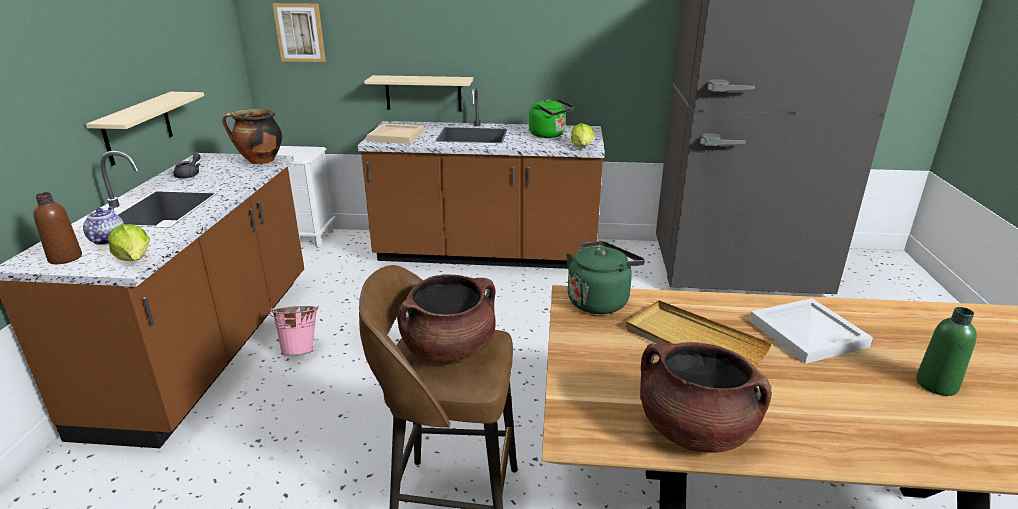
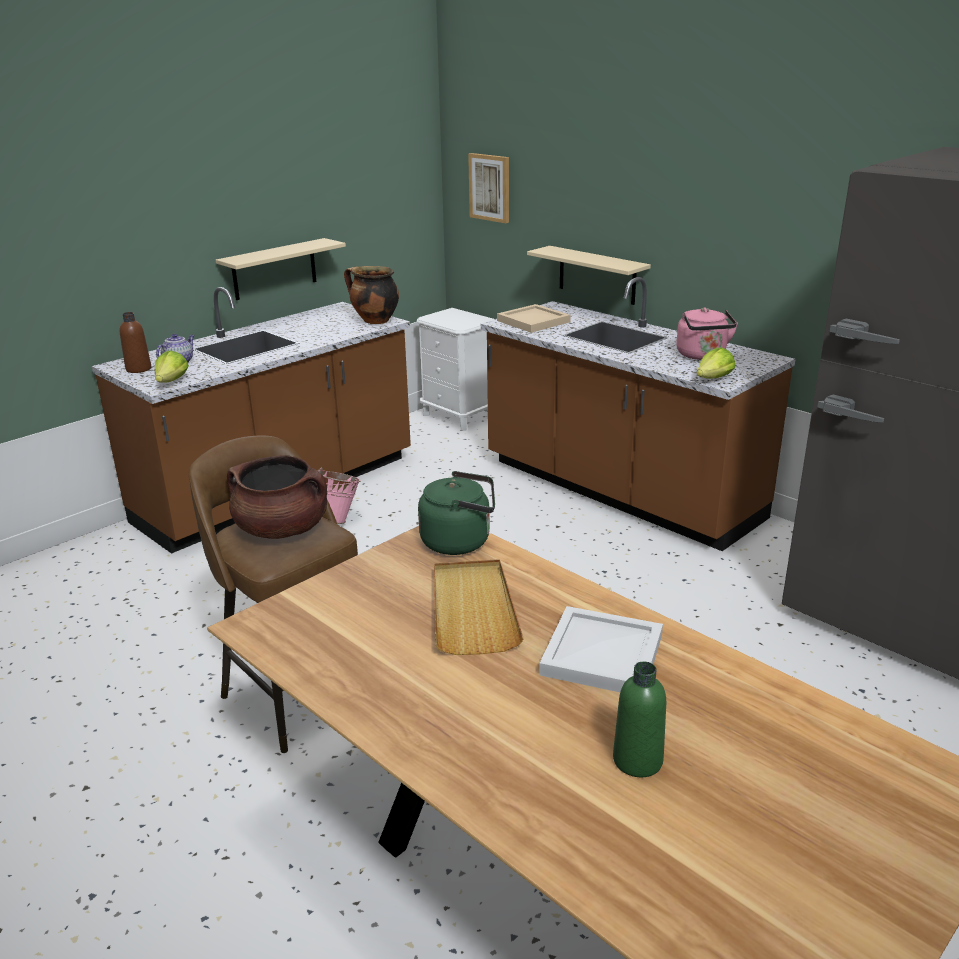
camera: 40 degrees right, 0 degrees up
(190, 175) = (306, 321): grey teapot -> none
(549, 135) = (702, 356): green kettle -> pink kettle
(694, 430) = (336, 668): brown cooking pot -> none

